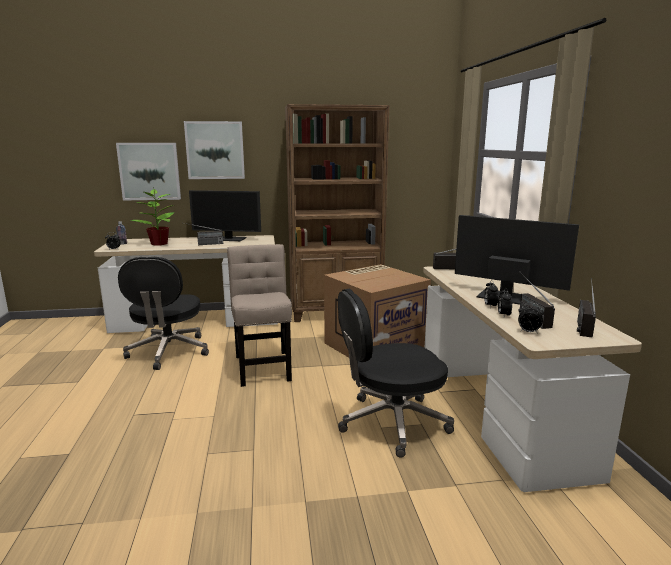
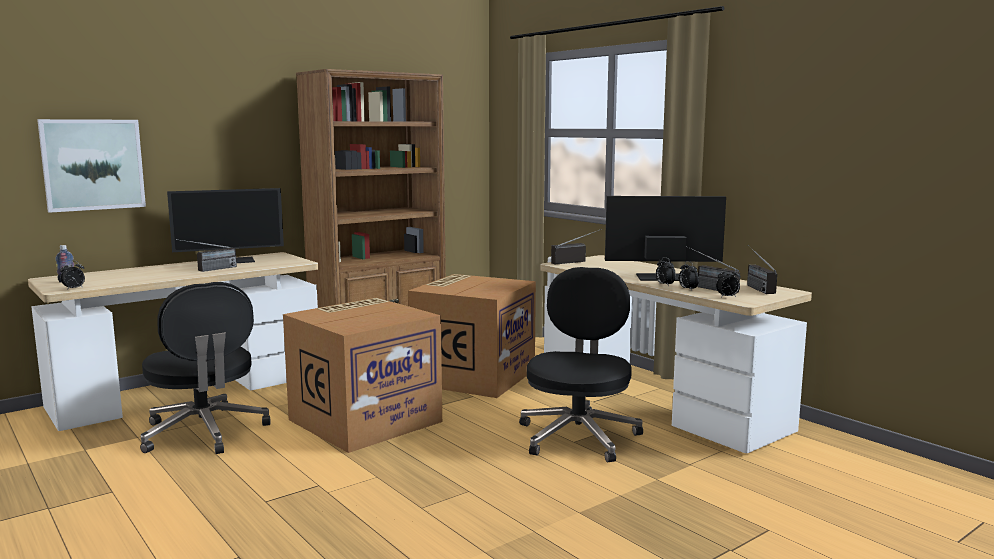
camera: 30 degrees left, 5 degrees down
(159, 244) = (132, 276): potted plant -> none
(215, 150) = (196, 131): picture -> none
(263, 366) = (365, 420): beige chair -> cardboard box
(391, 423) = (578, 436): black office chair -> black office chair turned 150 degrees clockwise

